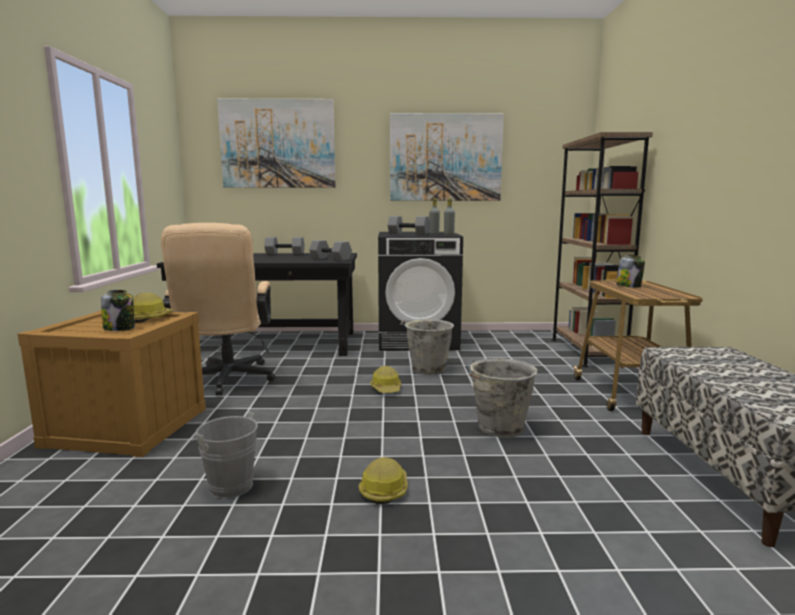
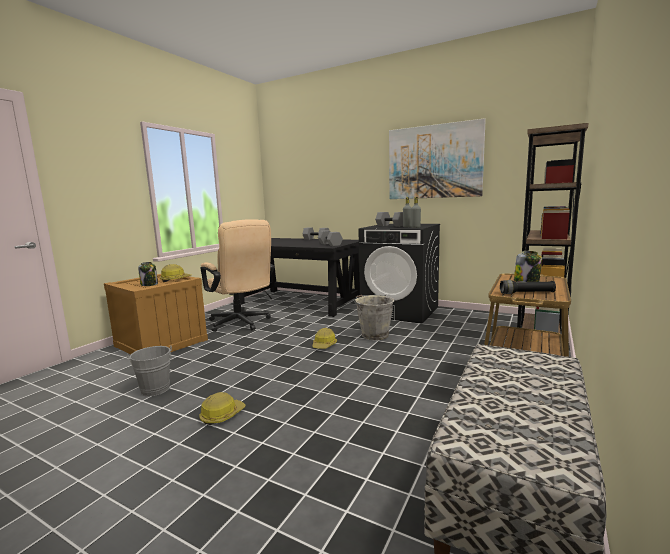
camera: 30 degrees right, 0 degrees up
(226, 381) = (241, 324): beige office chair -> beige office chair turned 60 degrees counterclockwise
(278, 144) = (315, 161): picture -> none
(499, 428) = (358, 392): grey bucket -> none
(656, 295) = (526, 293): none -> black flashlight

